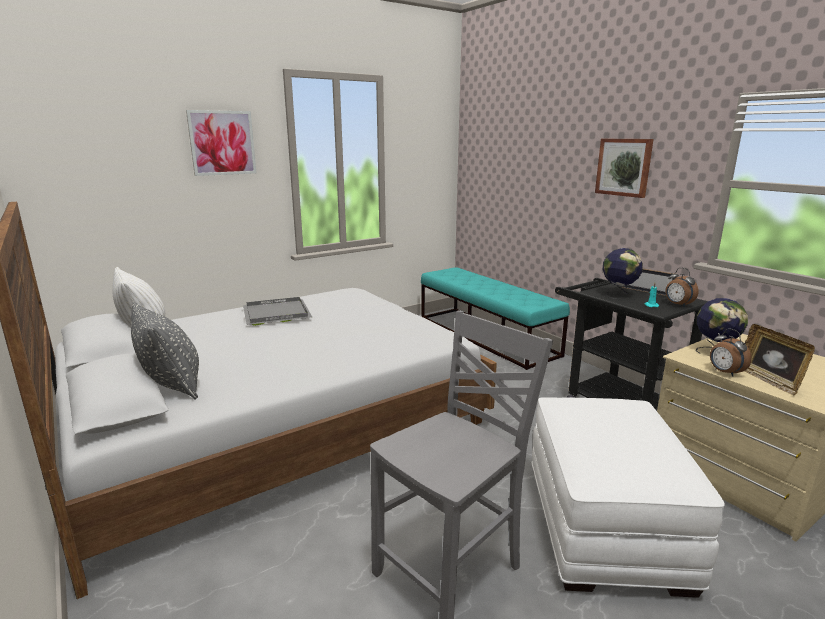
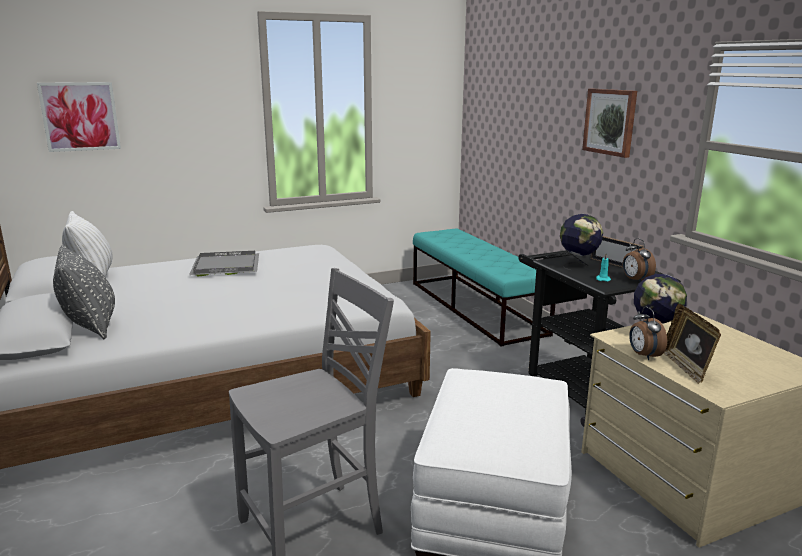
camera: 10 degrees right, 0 degrees up
(222, 143) = (191, 88): picture -> picture (80, 116)

